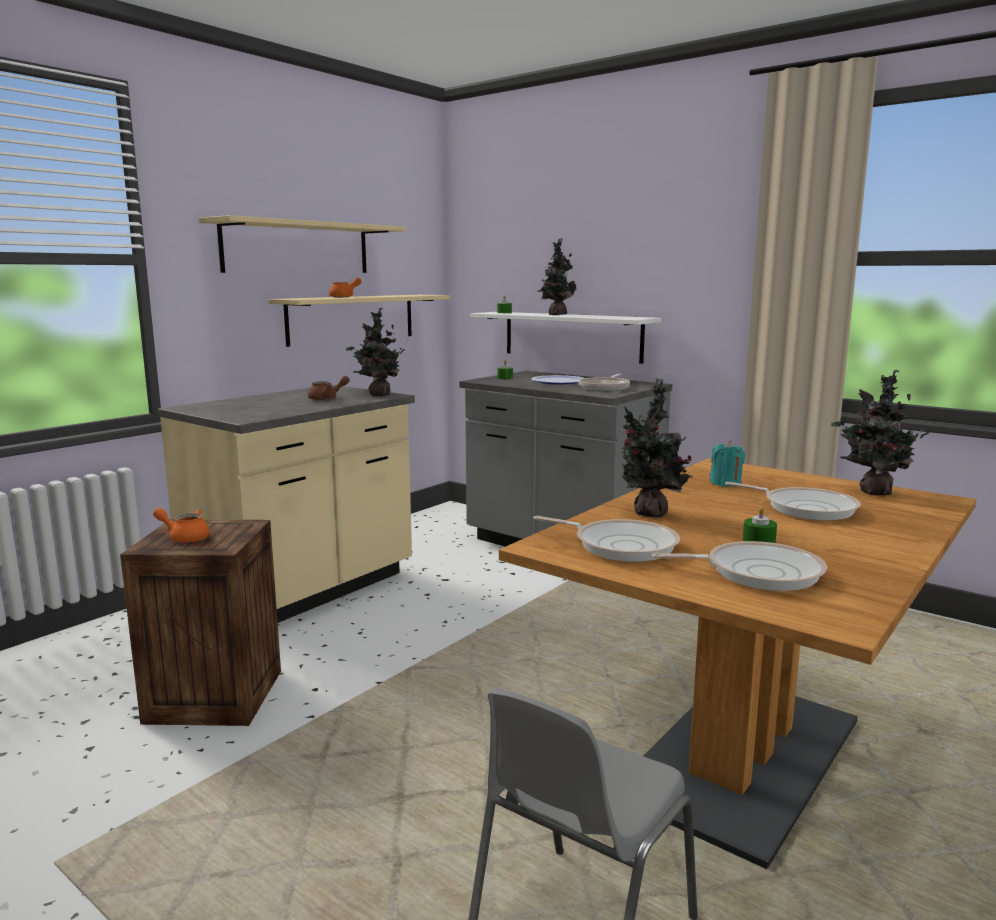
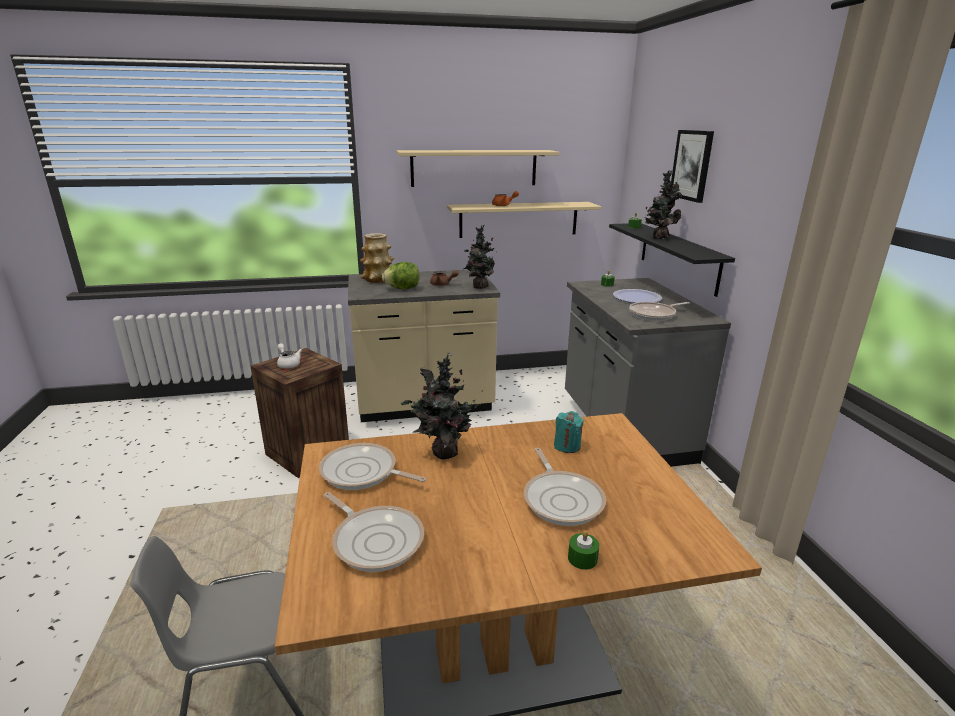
camera: 40 degrees right, 10 degrees up
(185, 537) = (288, 364): orange teapot -> white teapot
(223, 406) = (378, 280): none -> vase
(286, 407) = (402, 288): none -> lettuce
(571, 336) = (678, 257): white shelf -> black shelf
(573, 234) = (692, 165): none -> picture
(620, 545) = (362, 473): frying pan -> frying pan turned 135 degrees clockwise
(758, 542) = (444, 514): green candle -> green candle (582, 558)
(872, 492) = (669, 510): potted plant -> none

